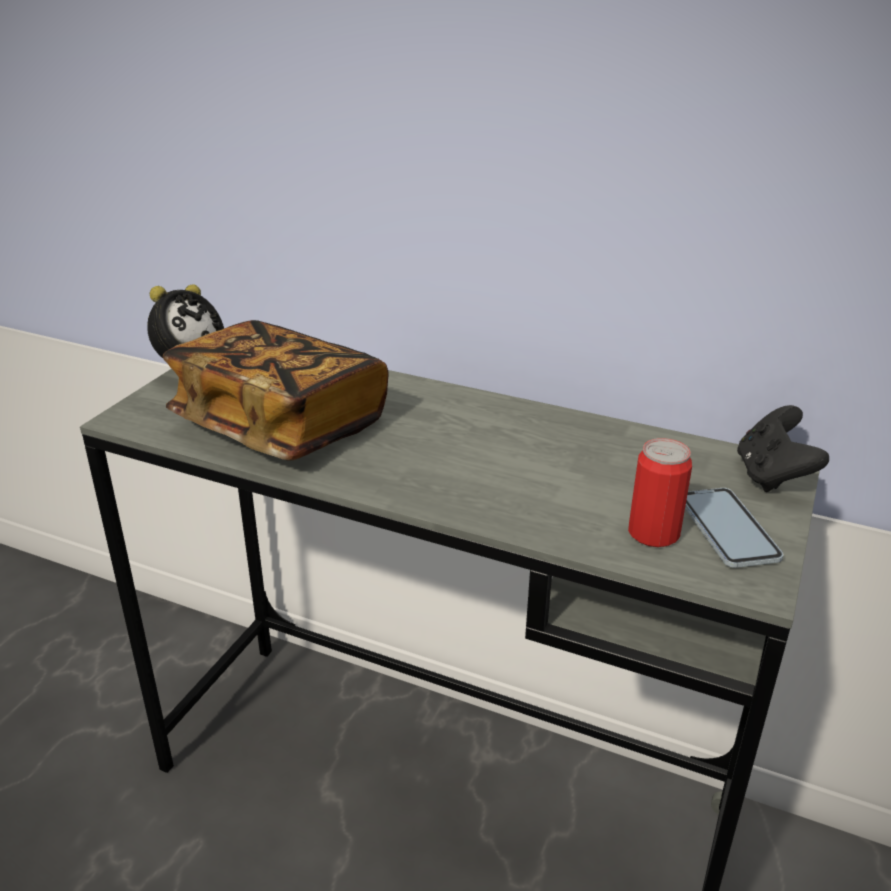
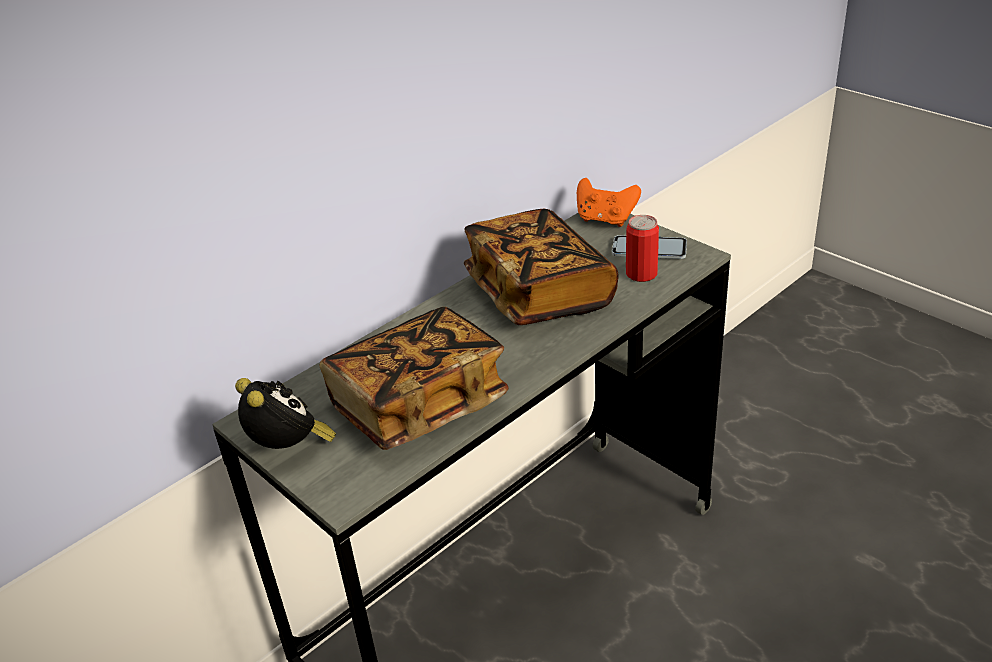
camera: 65 degrees left, 5 degrees up
(541, 457) = (539, 293): none -> book
(772, 476) = (605, 219): black game controller -> orange game controller

